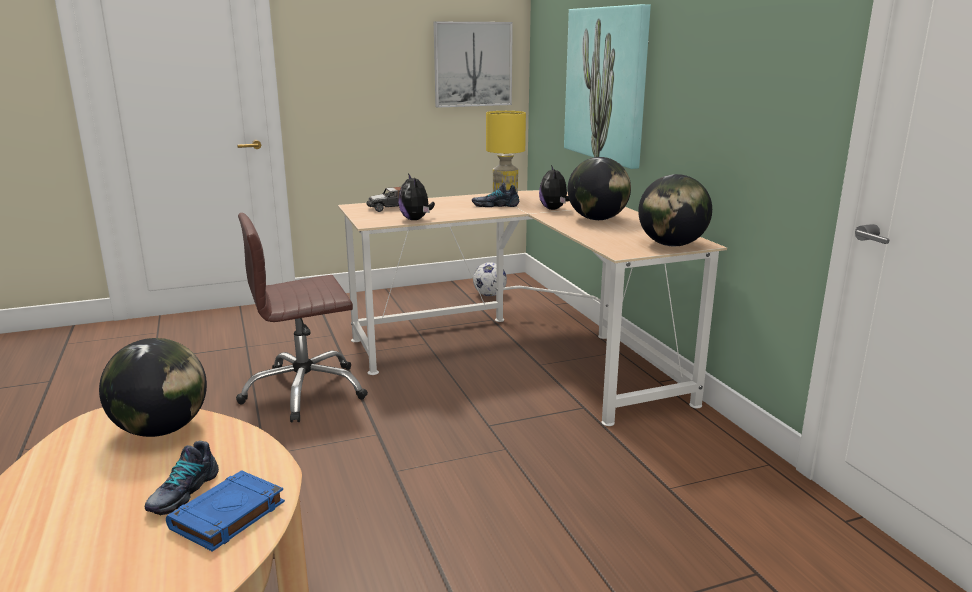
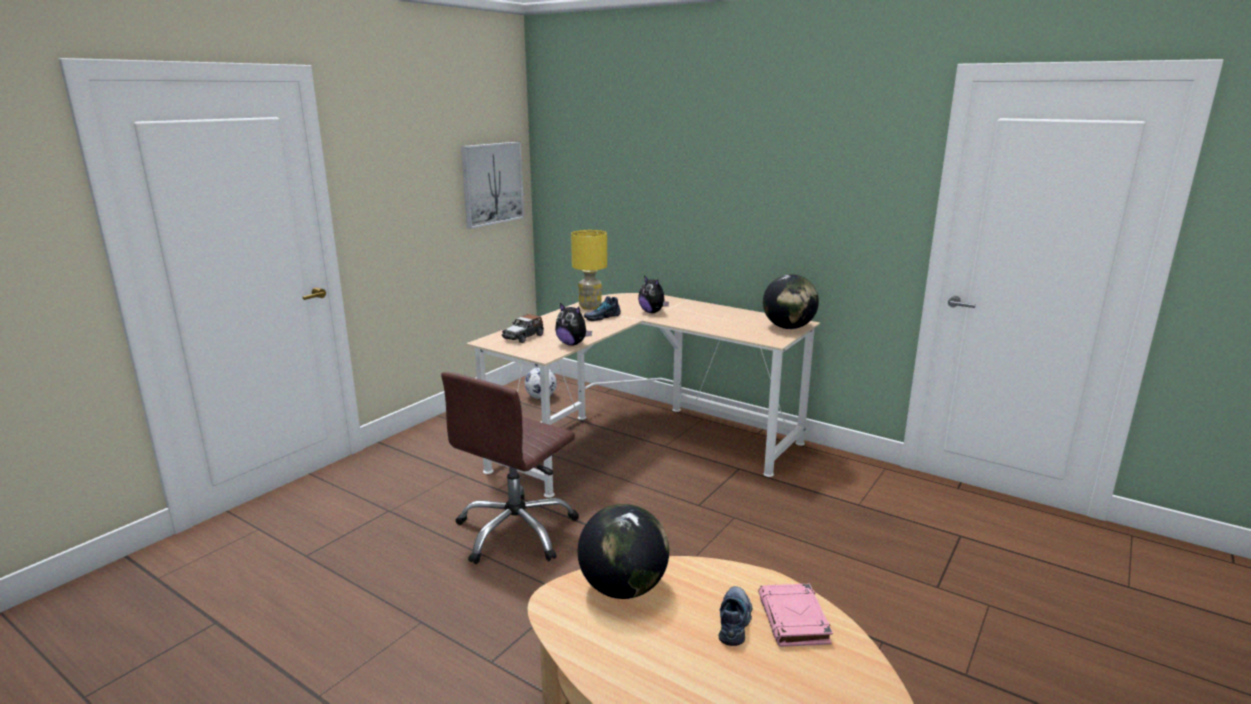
camera: 35 degrees left, 0 degrees up
(182, 492) = (735, 621): shoe -> shoe turned 150 degrees counterclockwise
(227, 516) = (794, 620): blue book -> pink book
(597, 219) = (700, 315): globe -> none
(607, 84) = (657, 200): picture -> none

